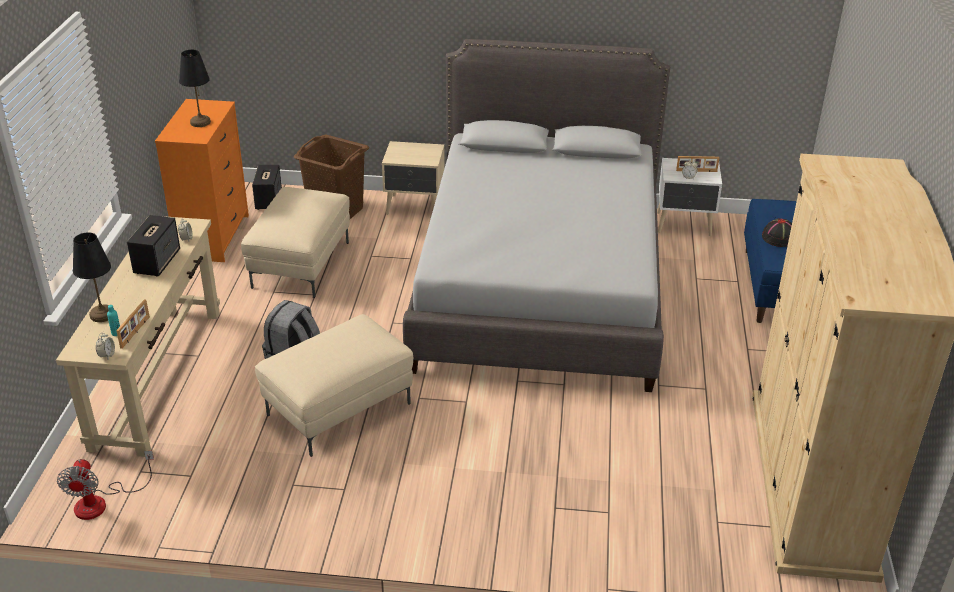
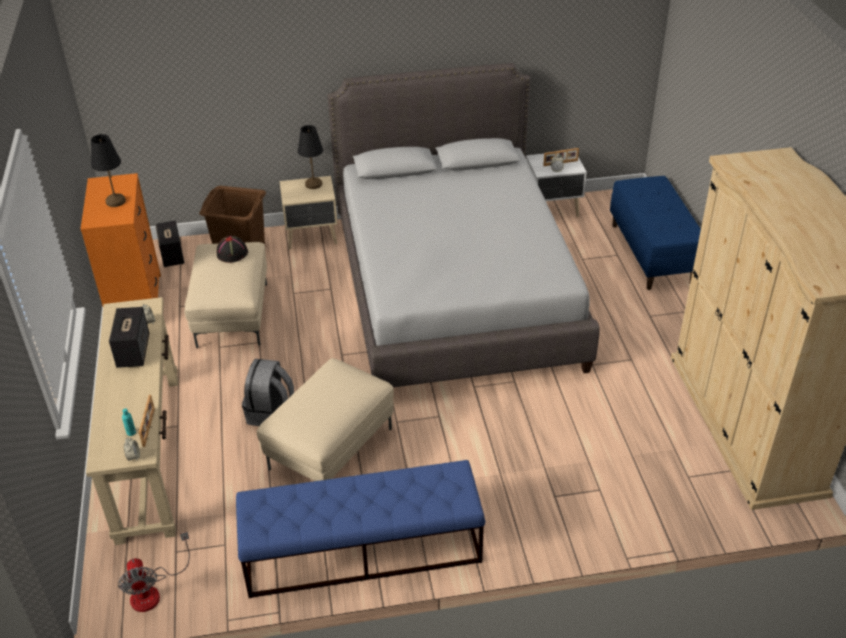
camera: 15 degrees left, 5 degrees up
(103, 315) = (108, 417): black table lamp -> black table lamp (314, 184)
(323, 514) = (361, 551): none -> blue bench
(779, 237) = (652, 214): black hat -> black hat (232, 253)

